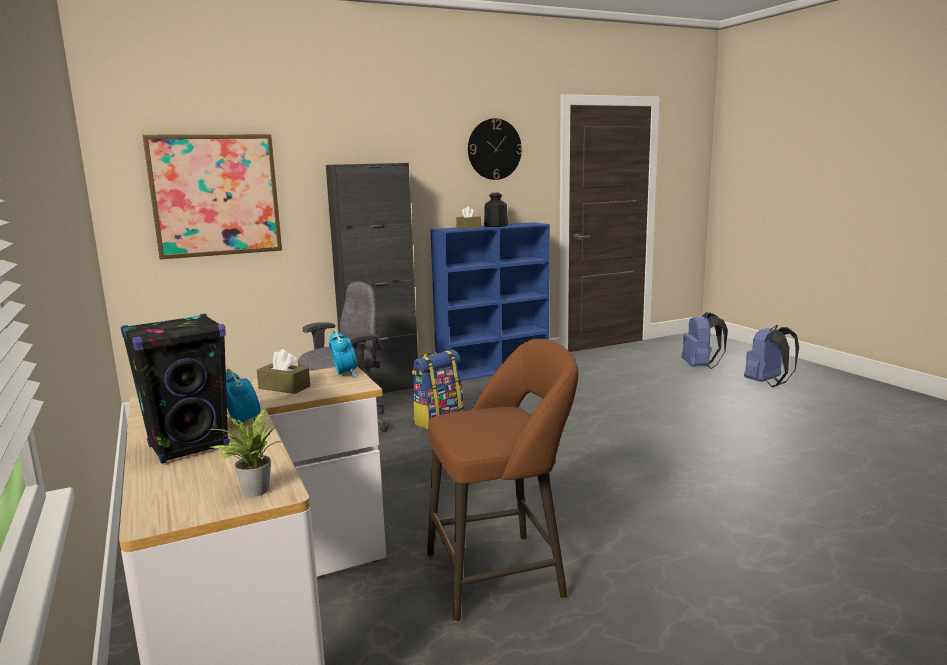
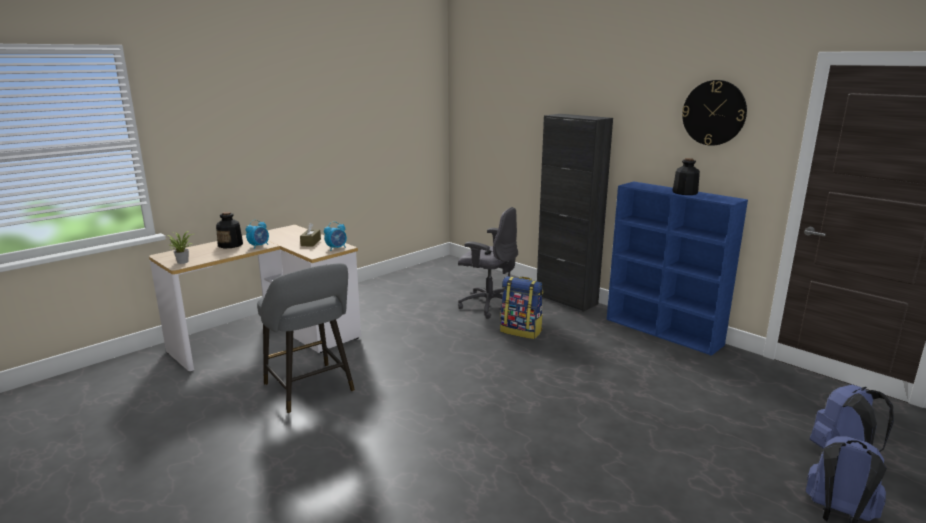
camera: 70 degrees right, 5 degrees up
(189, 447) = (231, 245): black speaker -> bottle
(215, 195) = (499, 127): picture -> none
(468, 228) = (655, 188): brown tissue box -> none
(502, 574) = (311, 390): brown stool -> grey stool

